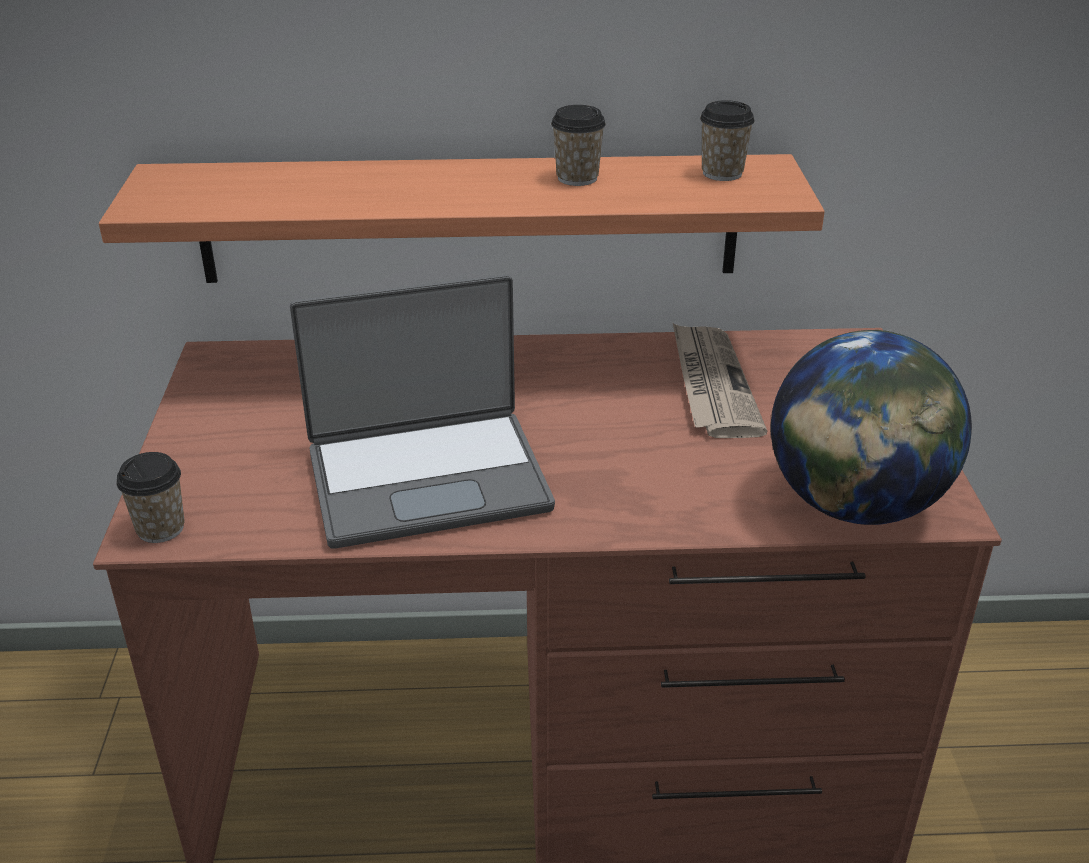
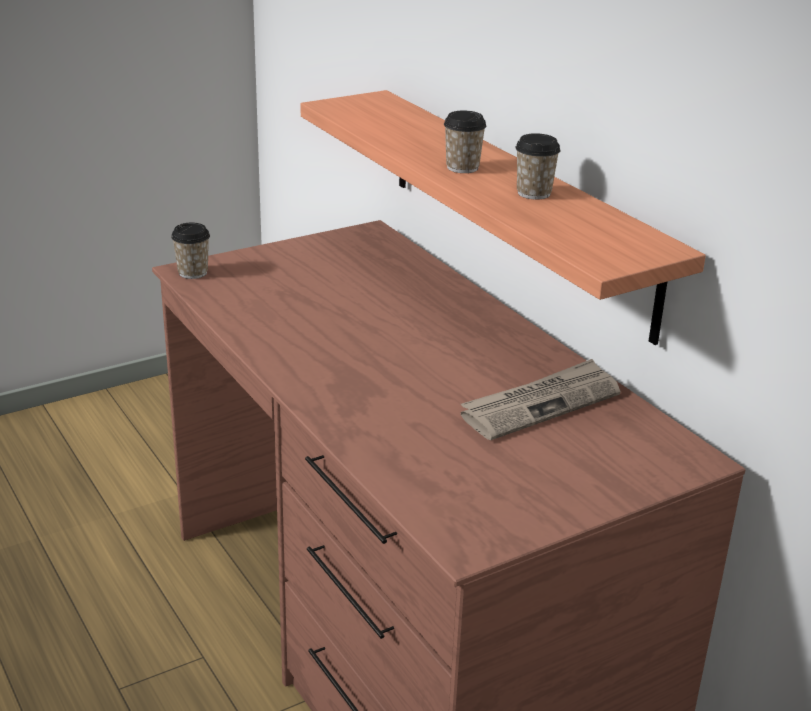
camera: 60 degrees right, 5 degrees down
(427, 478) = (310, 330): laptop -> none
(722, 173) = (618, 235): cup -> cup (462, 167)
(854, 506) = (433, 498): globe -> none

